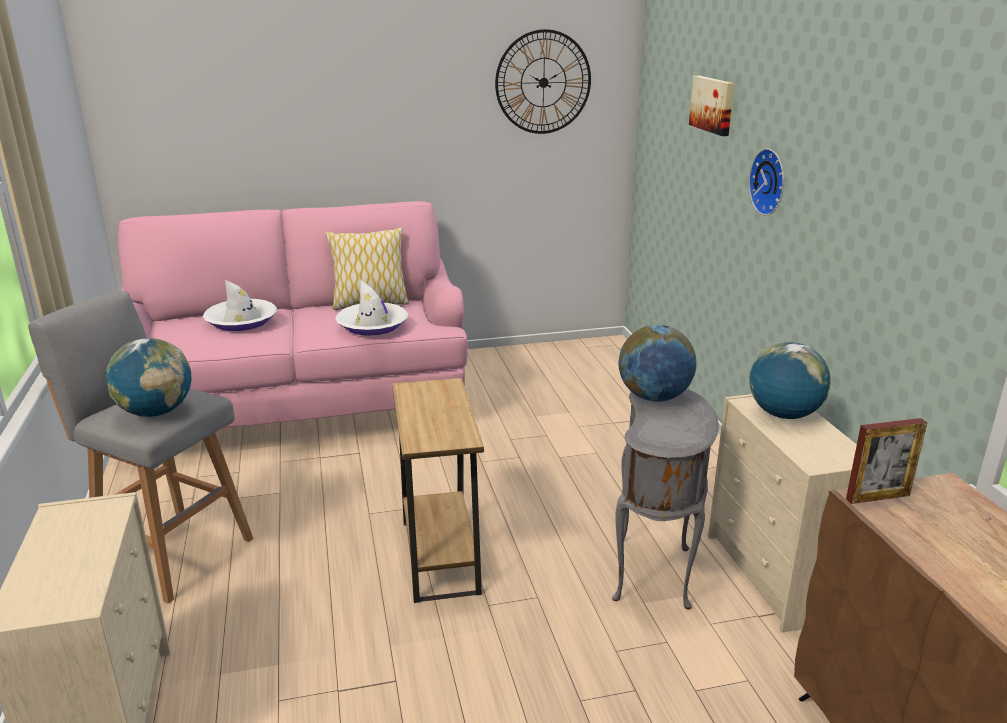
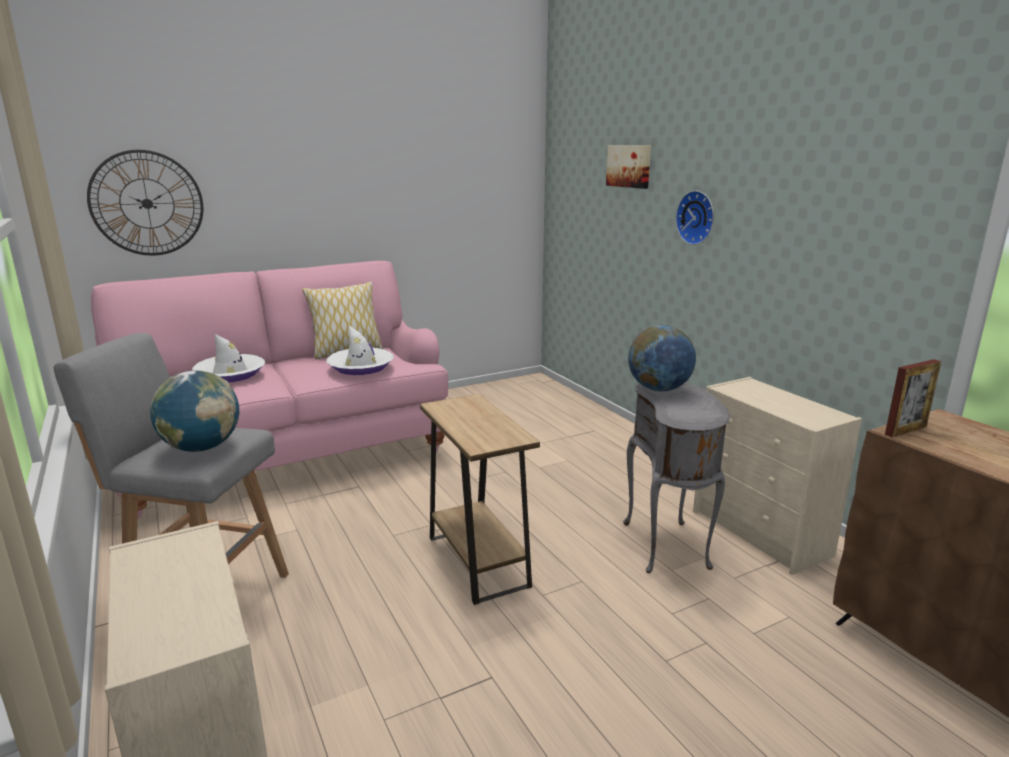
camera: 15 degrees left, 5 degrees down
(543, 82) = (471, 160): wall clock -> wall clock (147, 203)
(783, 415) = (760, 393): globe -> none

